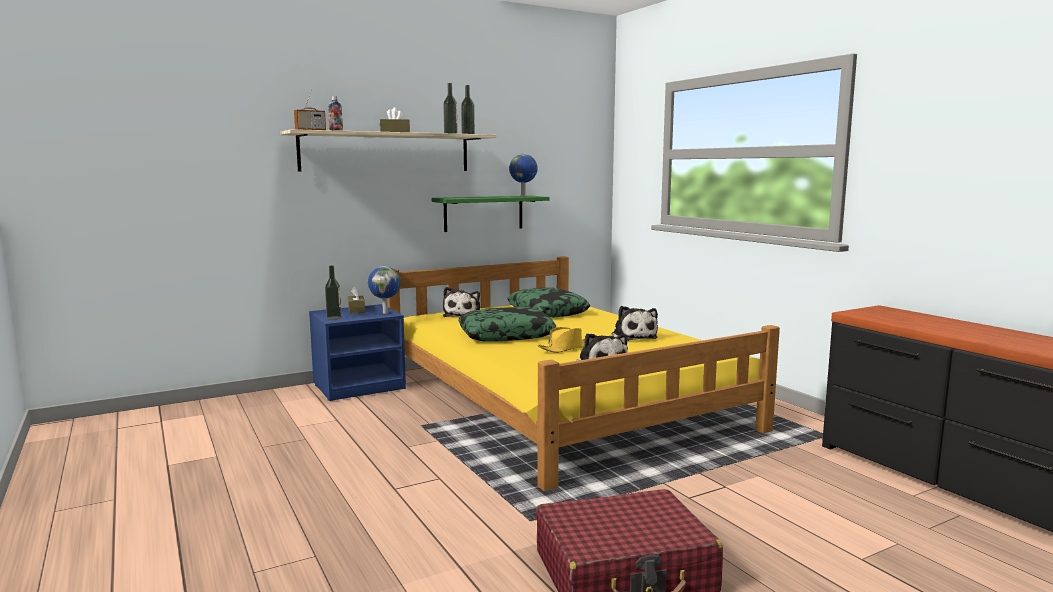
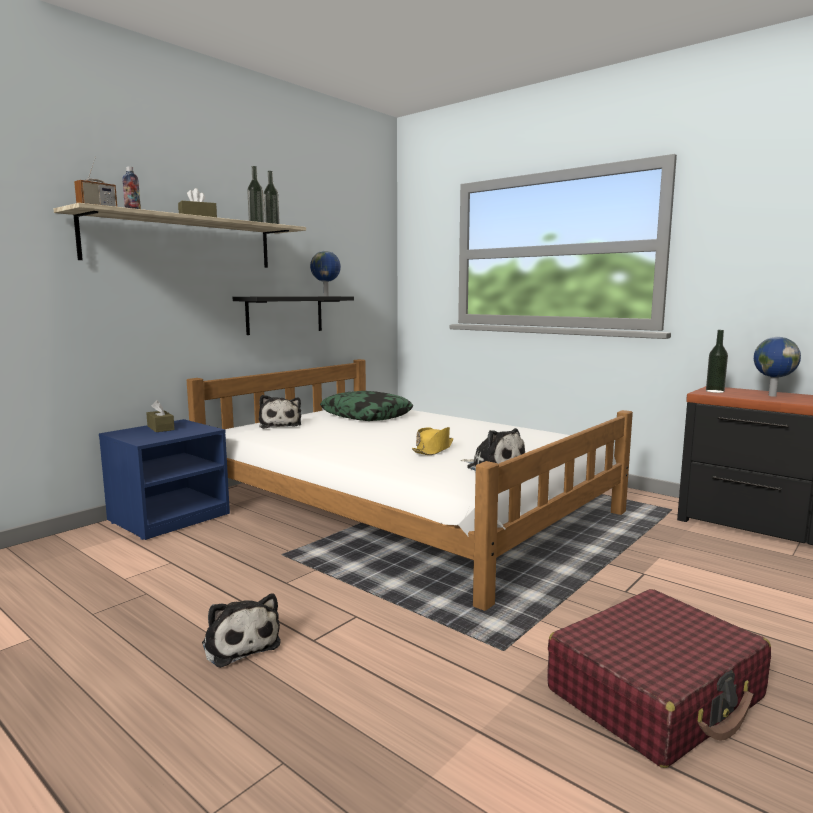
camera: 20 degrees left, 0 degrees up
(334, 318) = (141, 438): bottle -> bottle (715, 391)
(385, 312) = (200, 428): globe -> globe (771, 395)
(483, 213) = (285, 314): green shelf -> black shelf
(506, 335) = (354, 441): pillow -> none
(558, 398) = (404, 504): yellow bed -> white bed
(633, 336) = (482, 433): plush toy -> plush toy (240, 643)

